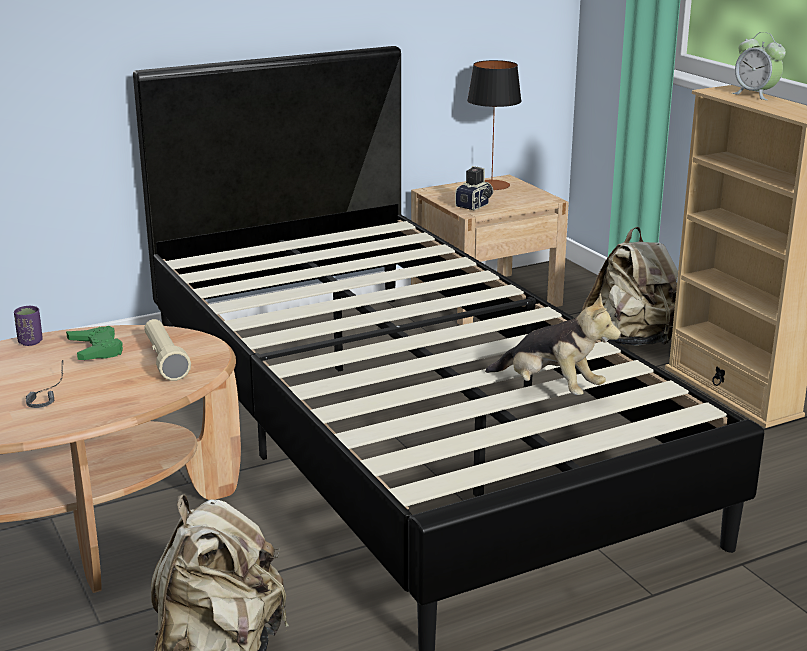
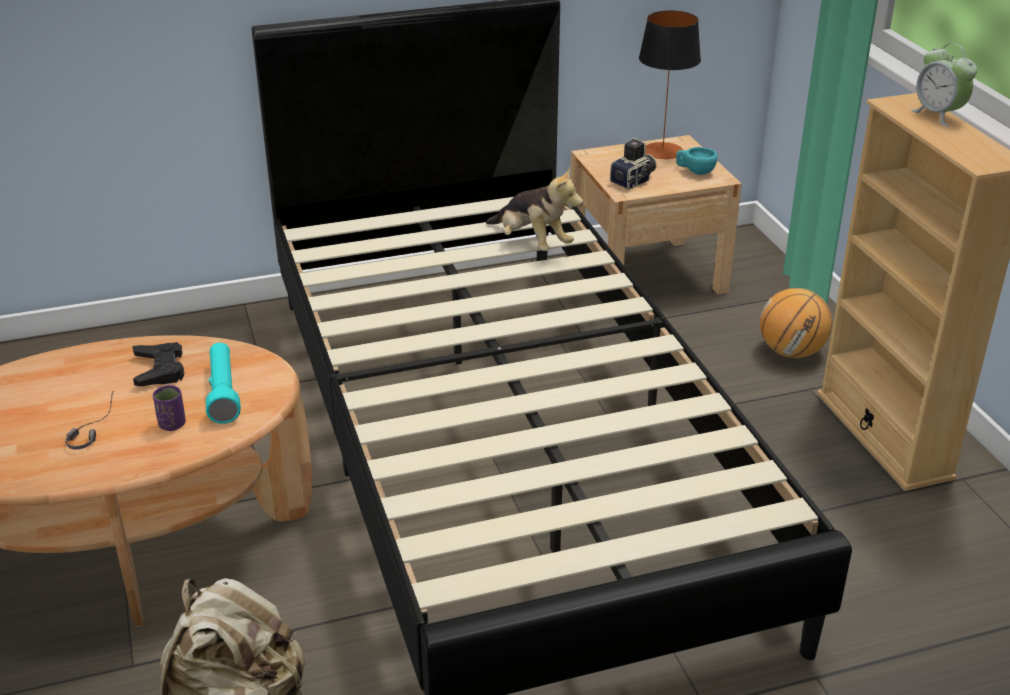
camera: 10 degrees right, 10 degrees up
(30, 342) = (98, 352): purple cup -> purple cup (172, 424)
(96, 349) = (159, 369): green game controller -> black game controller
(165, 360) = (223, 392): beige flashlight -> turquoise flashlight
(525, 196) = (695, 171): none -> turquoise cup
(550, 389) = (632, 459): plush toy -> plush toy (532, 243)
(632, 342) = (791, 352): beige backpack -> basketball

